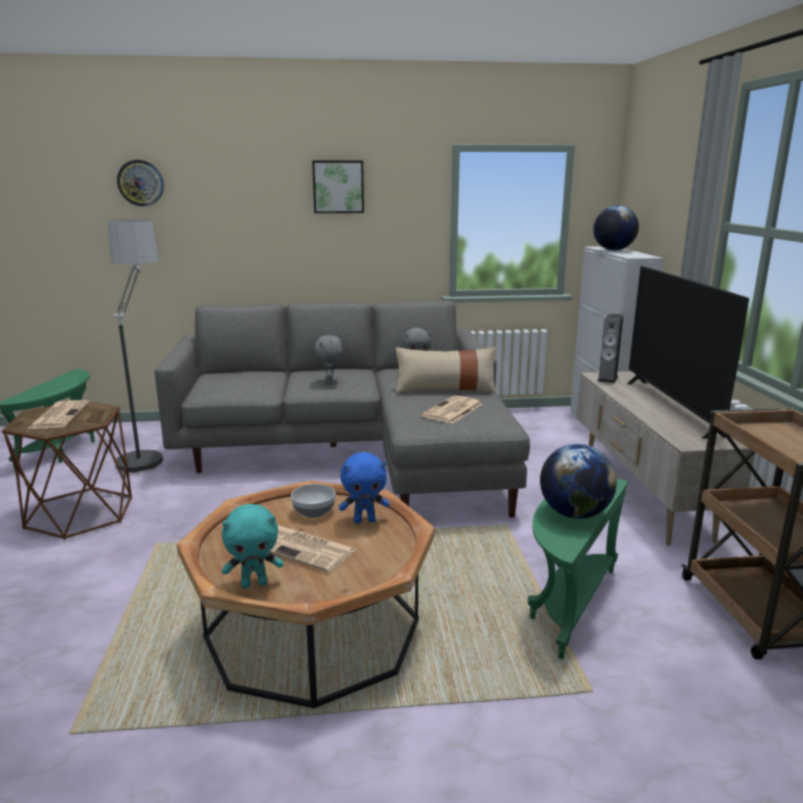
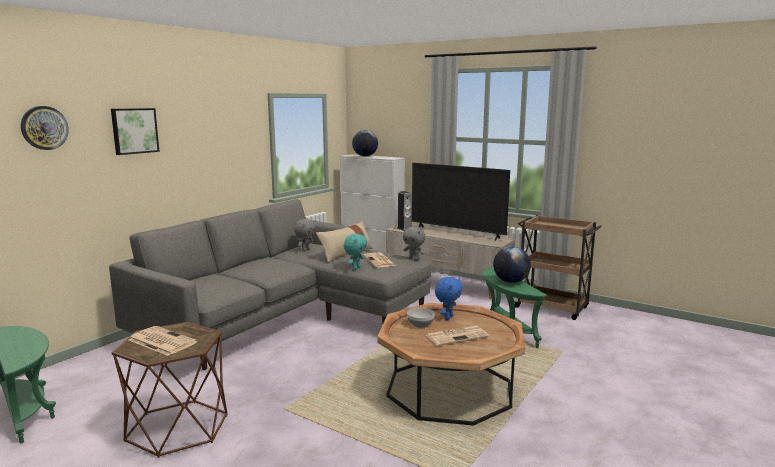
camera: 50 degrees left, 5 degrees down
(147, 450) = (118, 377): floor lamp -> none
(254, 584) = (476, 354): turquoise plush toy -> turquoise plush toy (355, 268)
(330, 382) = (274, 268): grey plush toy -> grey plush toy (414, 259)
(338, 187) = (204, 124): picture -> picture (134, 130)

